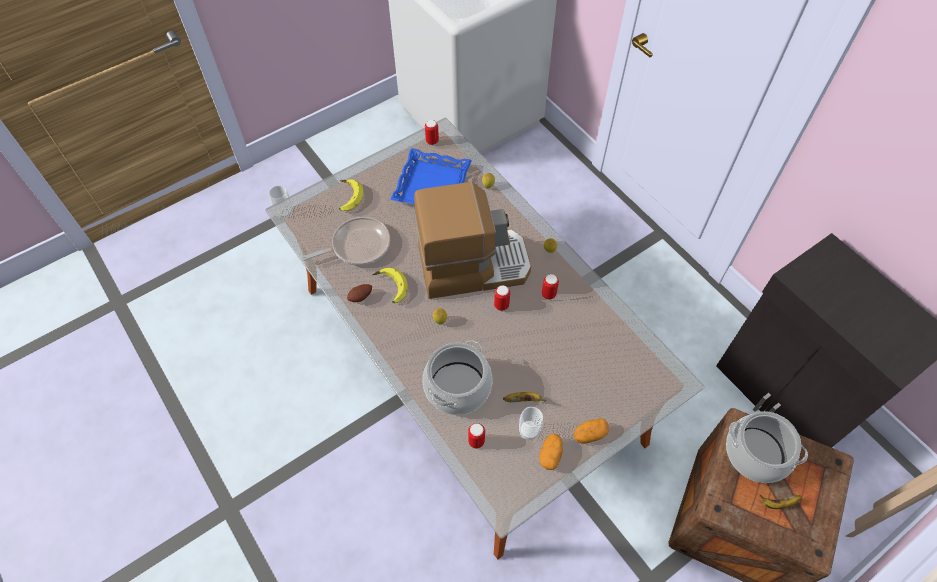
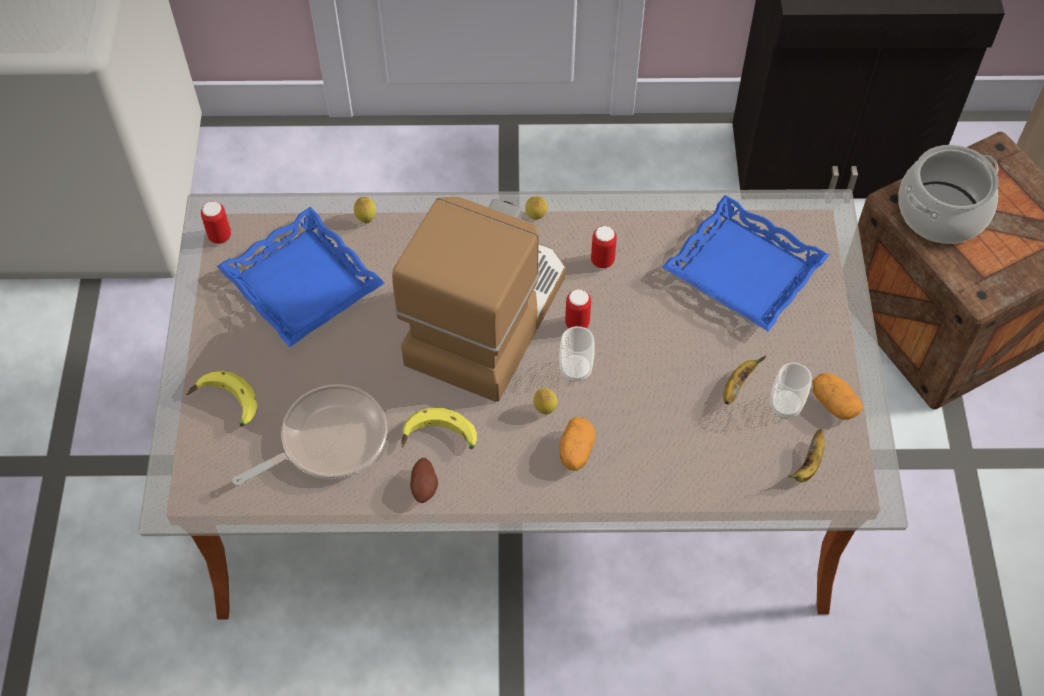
camera: 55 degrees left, 0 degrees up
(284, 212) = (173, 507): cup -> cup (575, 370)
(357, 246) = (328, 440): frying pan -> frying pan turned 45 degrees clockwise
(458, 388) = (665, 449): cooking pot -> none
(476, 441) = (758, 474): can -> none
(589, 434) = (834, 344): potato -> potato (576, 451)
(598, 362) = (742, 271): none -> blue tray
(777, 503) = (1012, 235): banana -> banana (808, 464)

